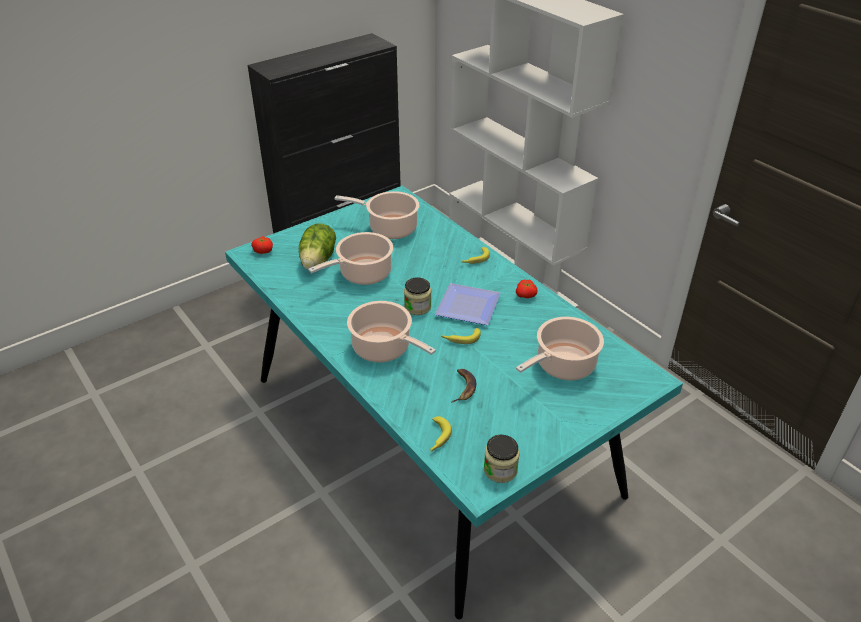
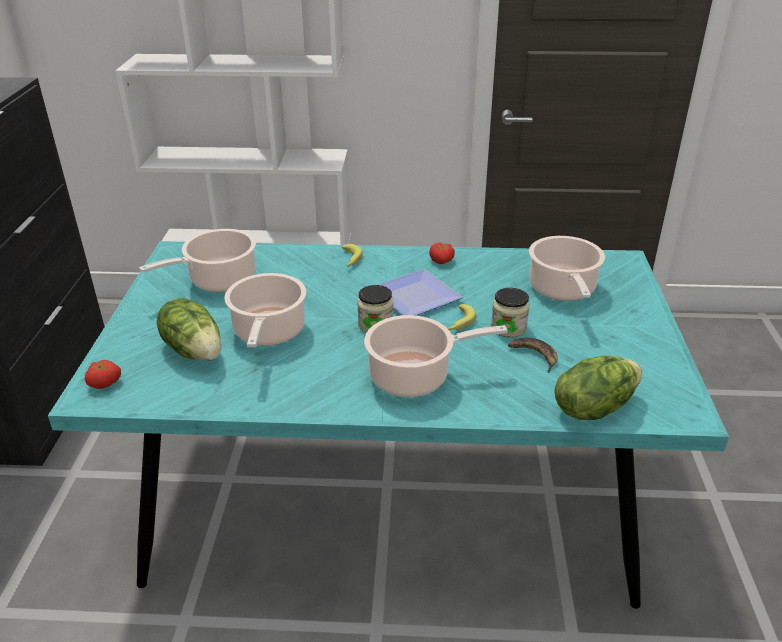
camera: 50 degrees left, 5 degrees down
(437, 438) = (593, 407): banana -> lettuce
(500, 470) = (673, 390): jar -> jar (508, 327)

